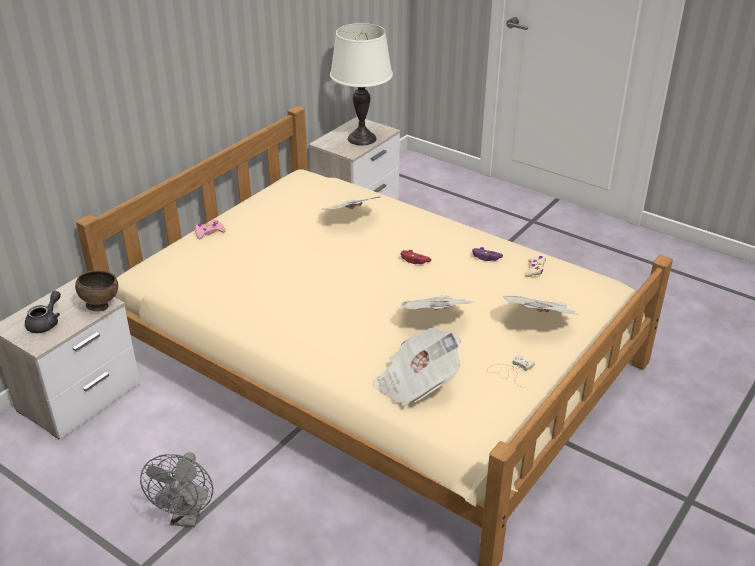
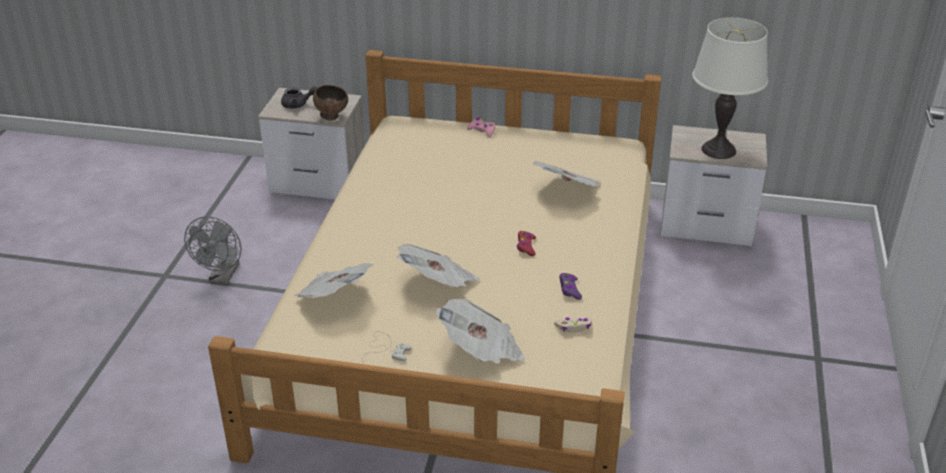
camera: 65 degrees right, 0 degrees up
(187, 516) = (222, 277): grey fan -> grey fan turned 60 degrees counterclockwise

